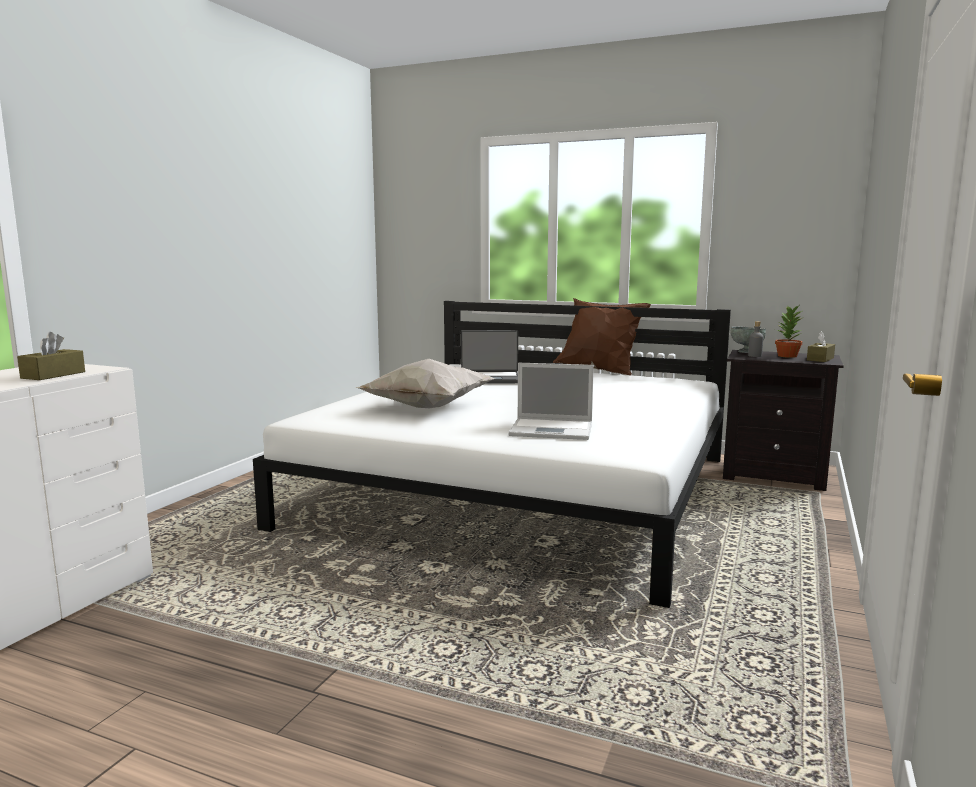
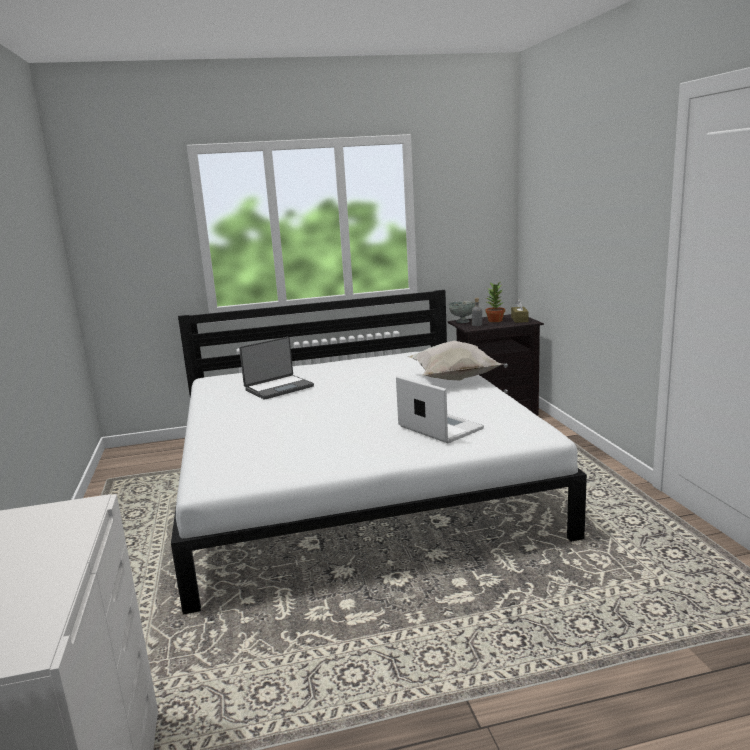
camera: 35 degrees left, 5 degrees up
(53, 375) = (59, 535): brown tissue box -> none
(427, 408) = (294, 435): white pillow -> white pillow (453, 379)
(553, 430) = (439, 427): laptop -> laptop turned 105 degrees counterclockwise
(599, 371) = (346, 358): brown pillow -> none

